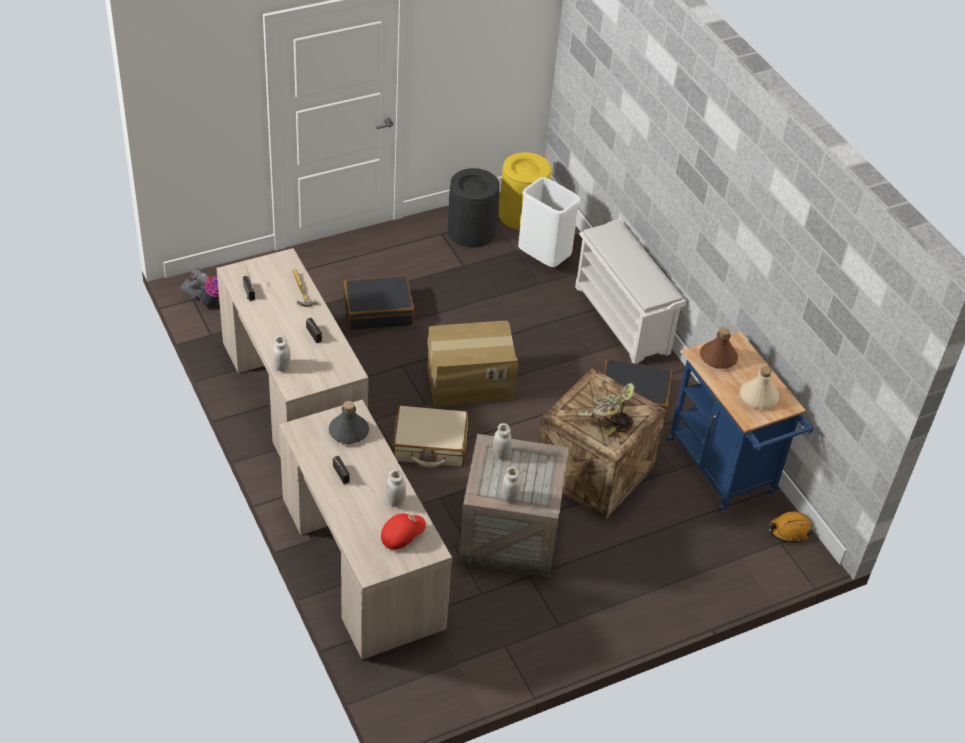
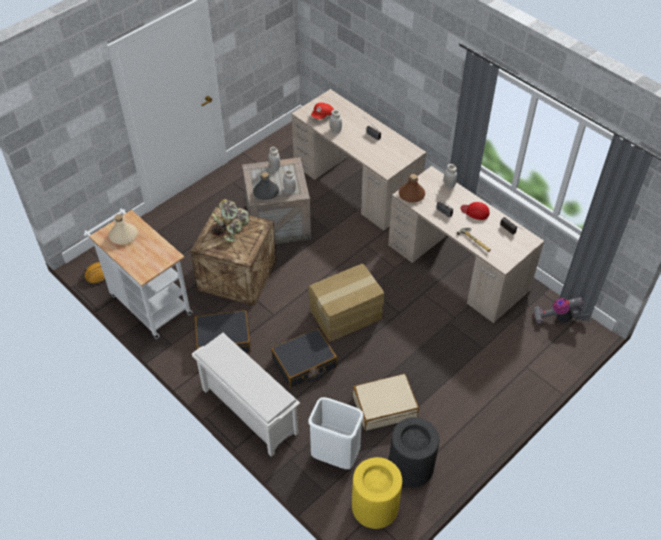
camera: 165 degrees right, 5 degrees up
(273, 323) = (475, 212): none -> red cap
(348, 431) = (383, 158): grey bottle -> grey bottle (266, 192)
(378, 311) = (442, 353): black suitcase -> black suitcase (304, 363)
(430, 445) = (351, 261): beige suitcase -> beige suitcase (384, 406)
(717, 357) = (156, 257): brown bottle -> brown bottle (411, 195)
(724, 472) = (147, 302): blue cart -> white cart

